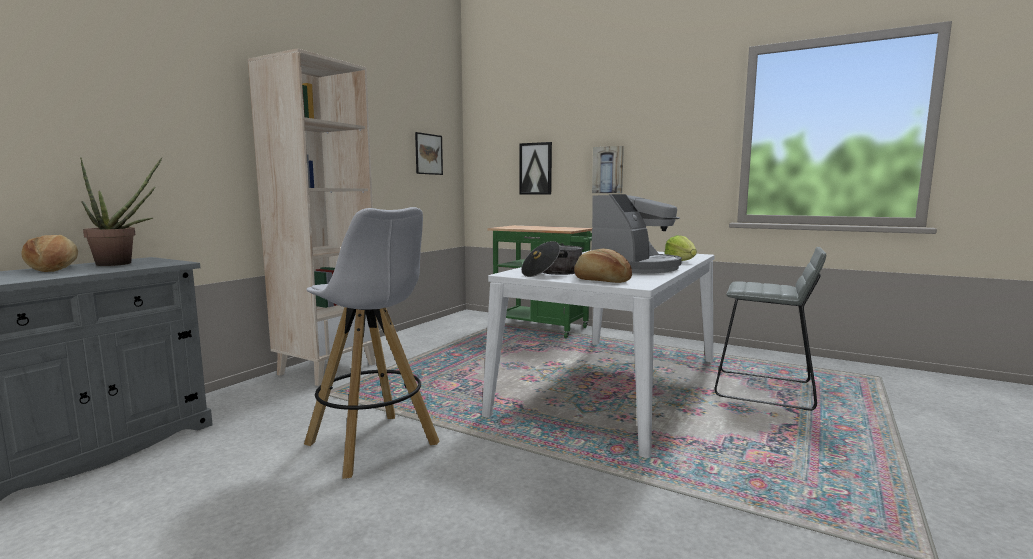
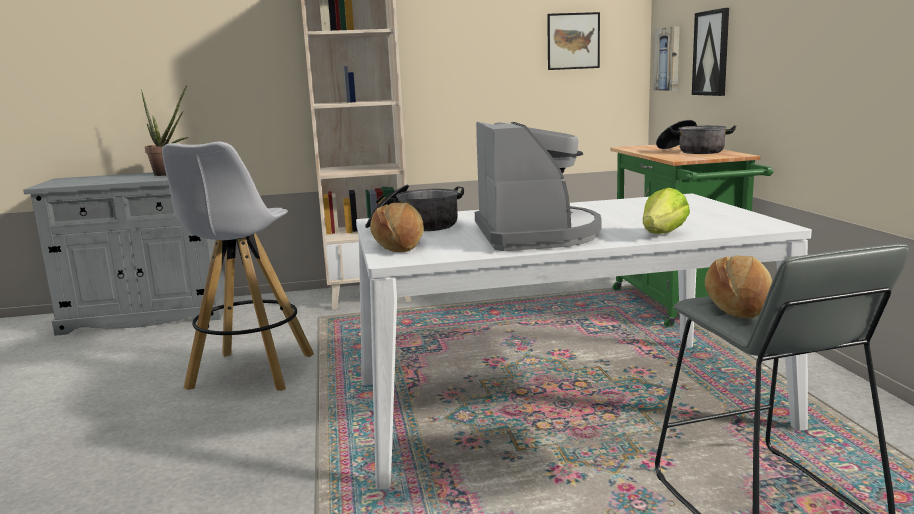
camera: 50 degrees right, 5 degrees up
(55, 269) = (130, 176): bread -> bread (739, 306)
(549, 227) = (692, 151): none -> cooking pot
(608, 170) = (788, 53): picture -> picture (668, 59)
(635, 268) = (536, 234): coffee machine -> coffee machine turned 90 degrees counterclockwise

